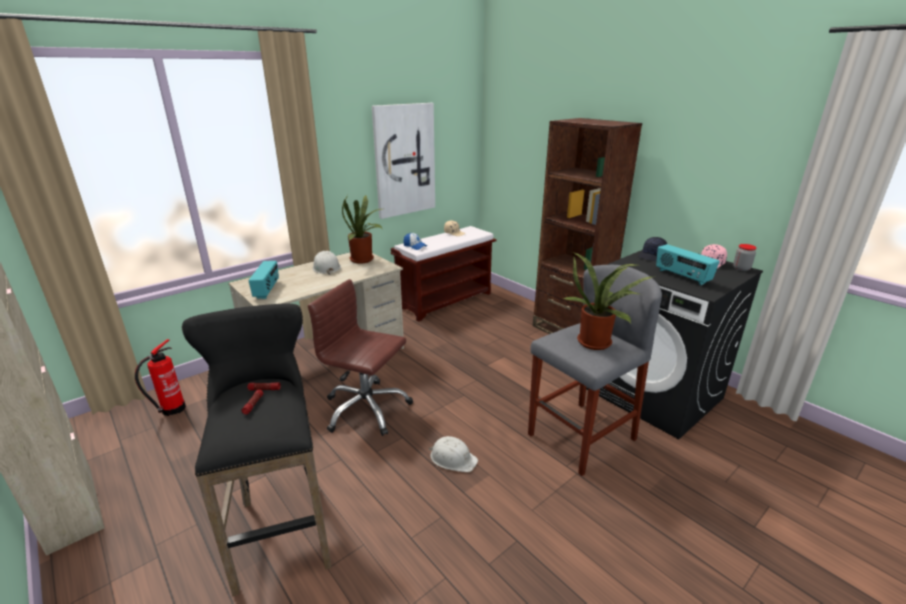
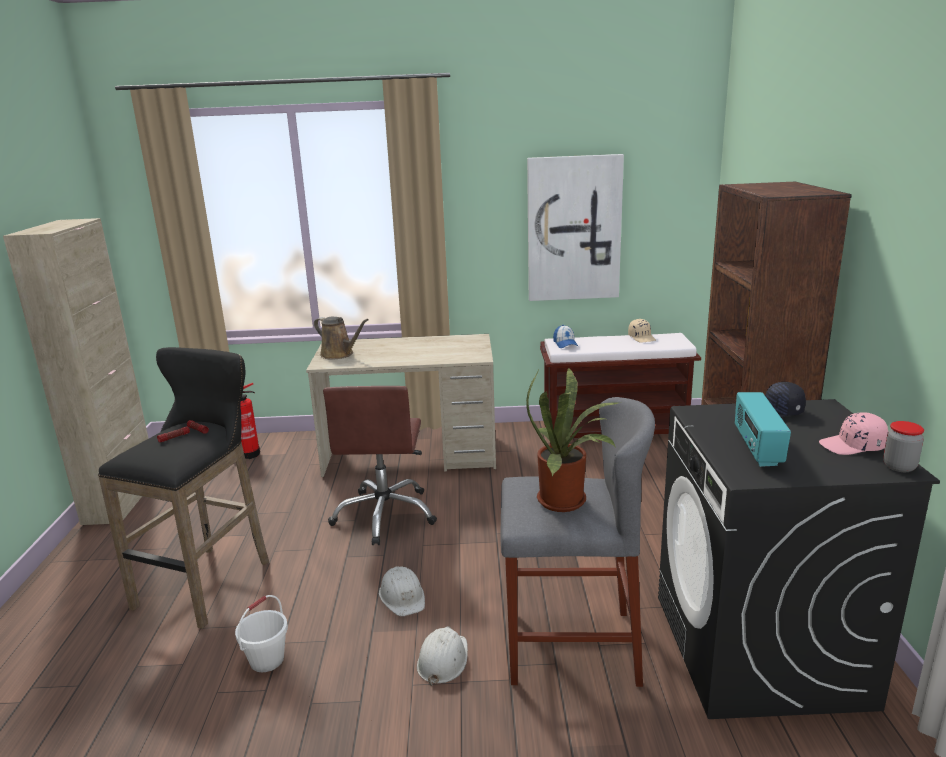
camera: 40 degrees right, 5 degrees down
(267, 290) = (339, 354): radio -> brown watering can
(326, 267) = (420, 345): white hard hat -> white hard hat (443, 660)
(364, 260) = (469, 345): potted plant -> none
(366, 409) = (385, 515): brown office chair -> brown office chair turned 150 degrees counterclockwise
(417, 556) = (267, 660): none -> white bucket

